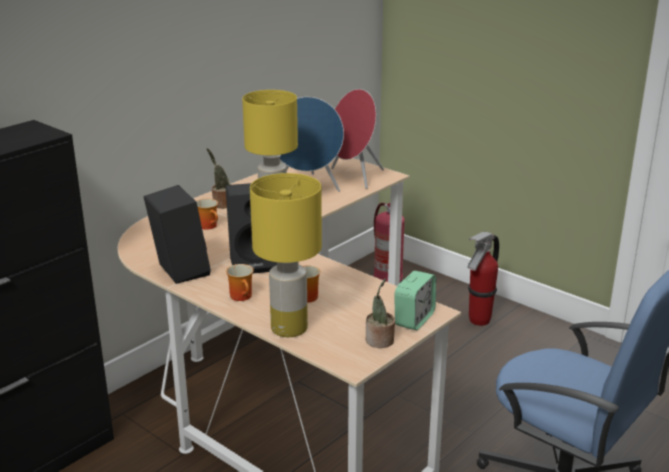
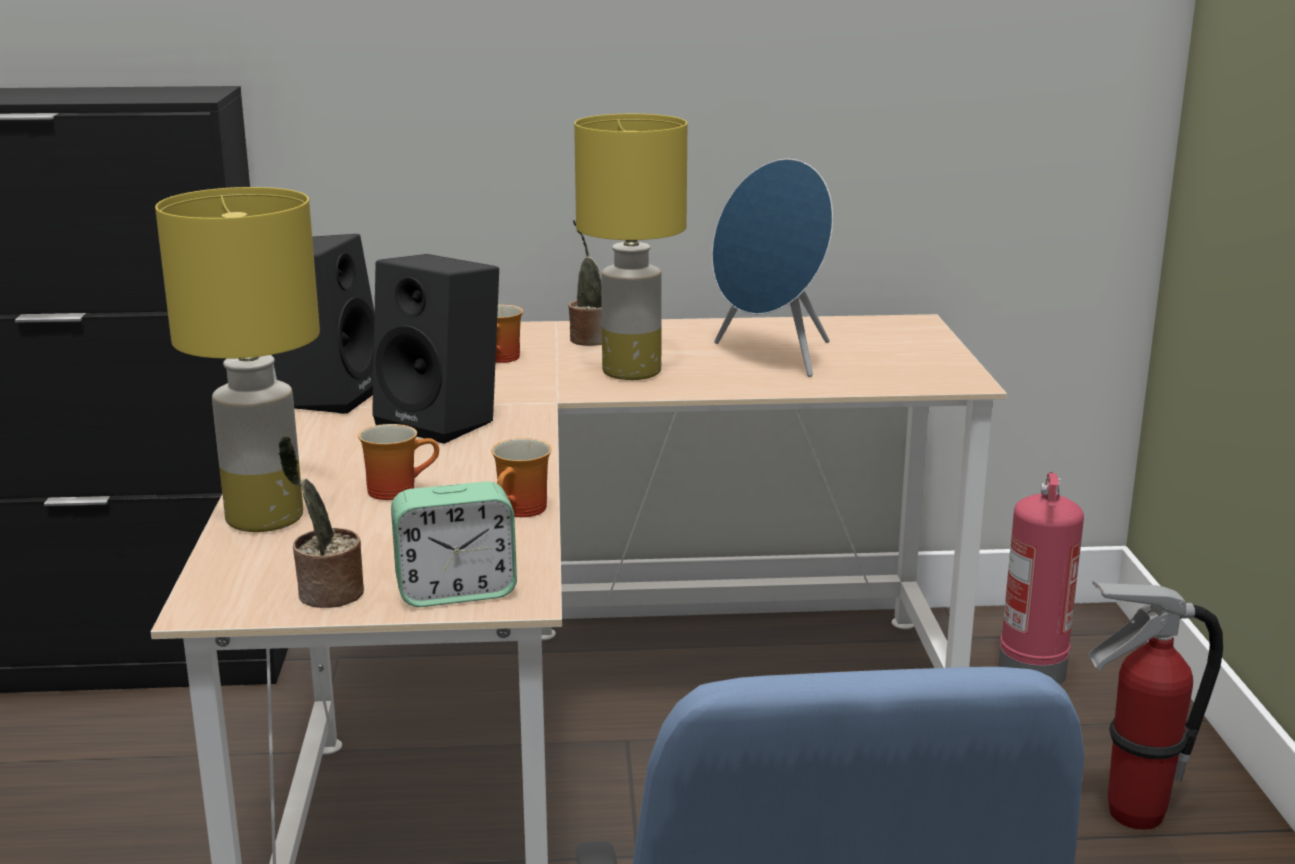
camera: 45 degrees right, 5 degrees down
(243, 296) = (317, 455): mug -> mug (524, 511)
(354, 177) = (891, 366): red speaker -> none

